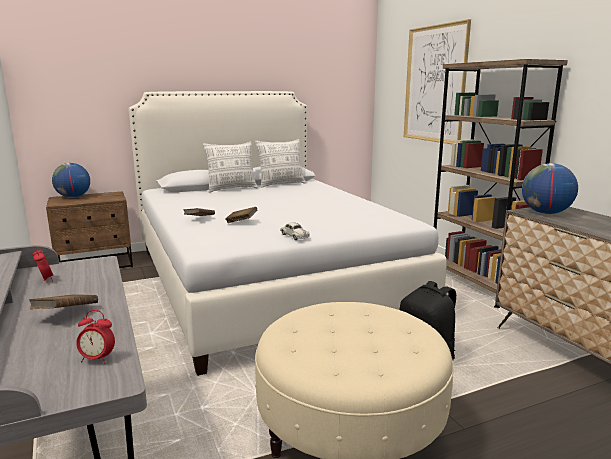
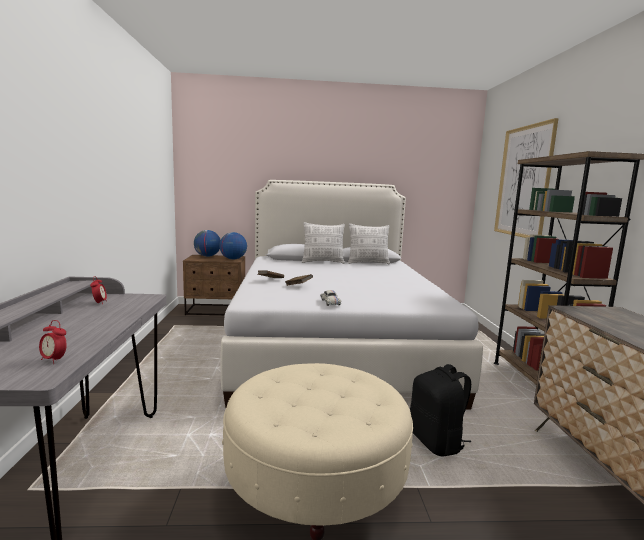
camera: 20 degrees right, 5 degrees down
(66, 314) = (79, 327): brown book -> none
(545, 213) = (592, 313): globe -> globe (233, 259)

